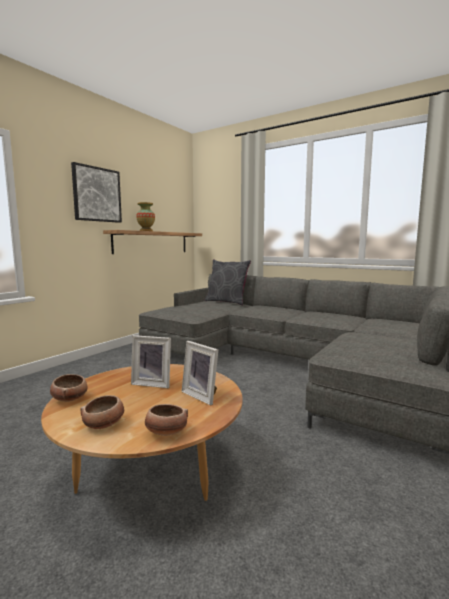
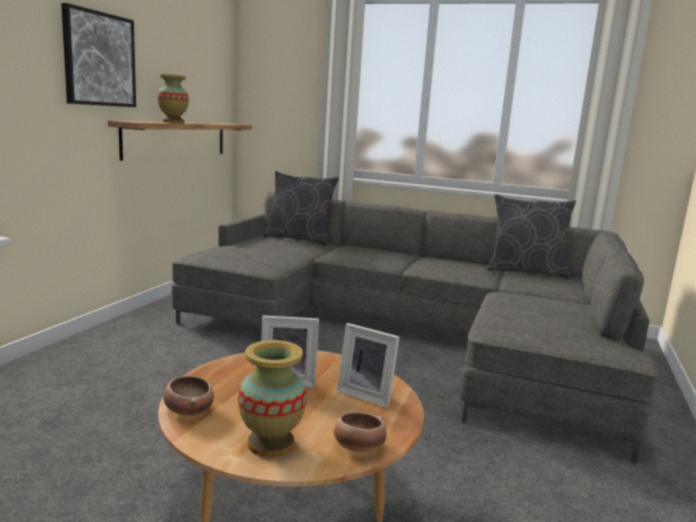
camera: 15 degrees left, 5 degrees up
(104, 424) = (271, 444): bowl -> vase
(381, 319) = (526, 271): none -> grey pillow

